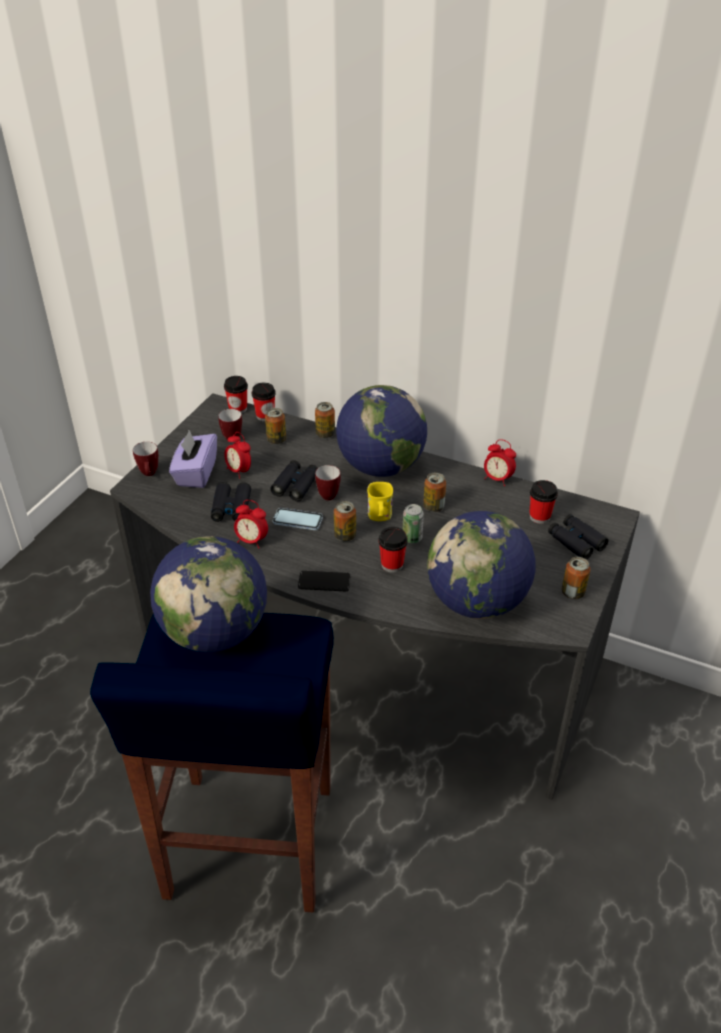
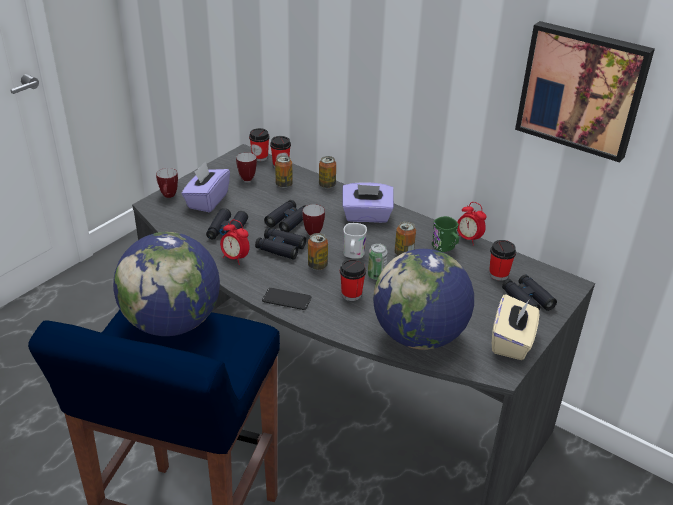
camera: 10 degrees right, 5 degrees down
(239, 471) = (244, 204): alarm clock -> none
(297, 520) = (280, 248): phone -> black binoculars
(380, 467) = (366, 216): globe -> purple tissue box
(380, 516) = (353, 255): yellow mug -> white mug
(476, 493) = (445, 247): none -> green mug
(573, 592) = (512, 342): can -> beige tissue box
(615, 315) = (582, 89): none -> picture

